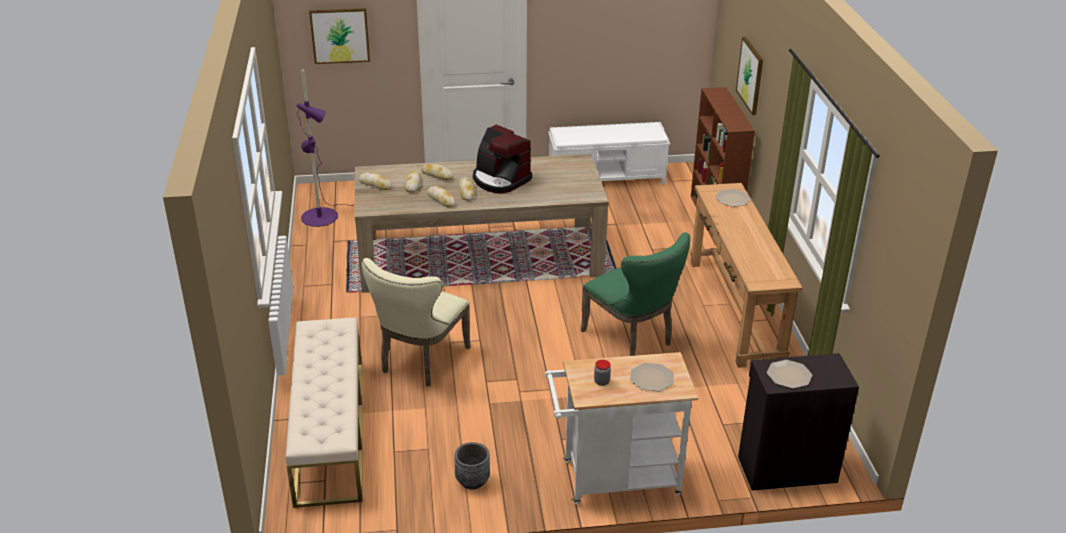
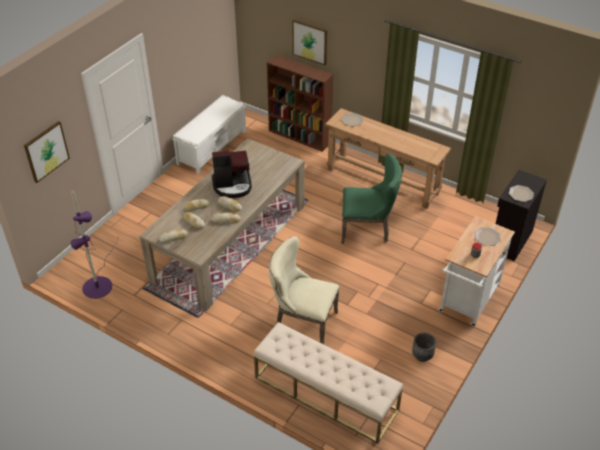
camera: 50 degrees left, 10 degrees up
(420, 362) = (302, 321): beige chair -> beige chair turned 135 degrees clockwise

